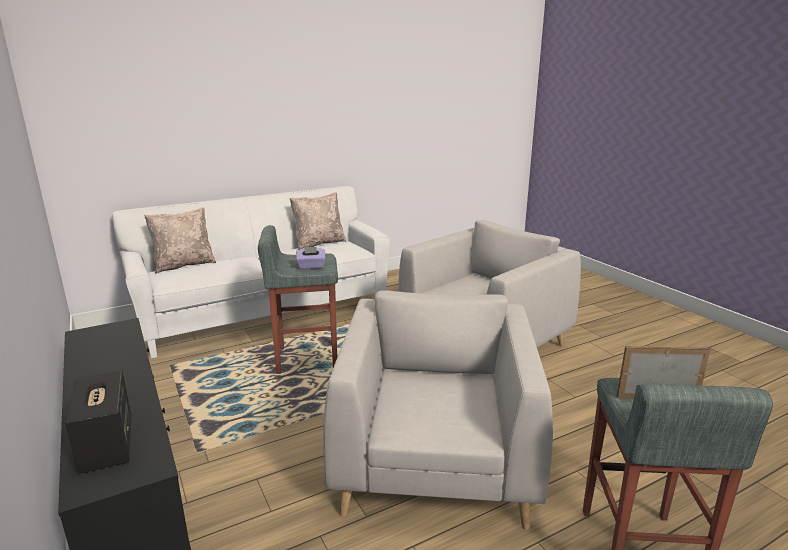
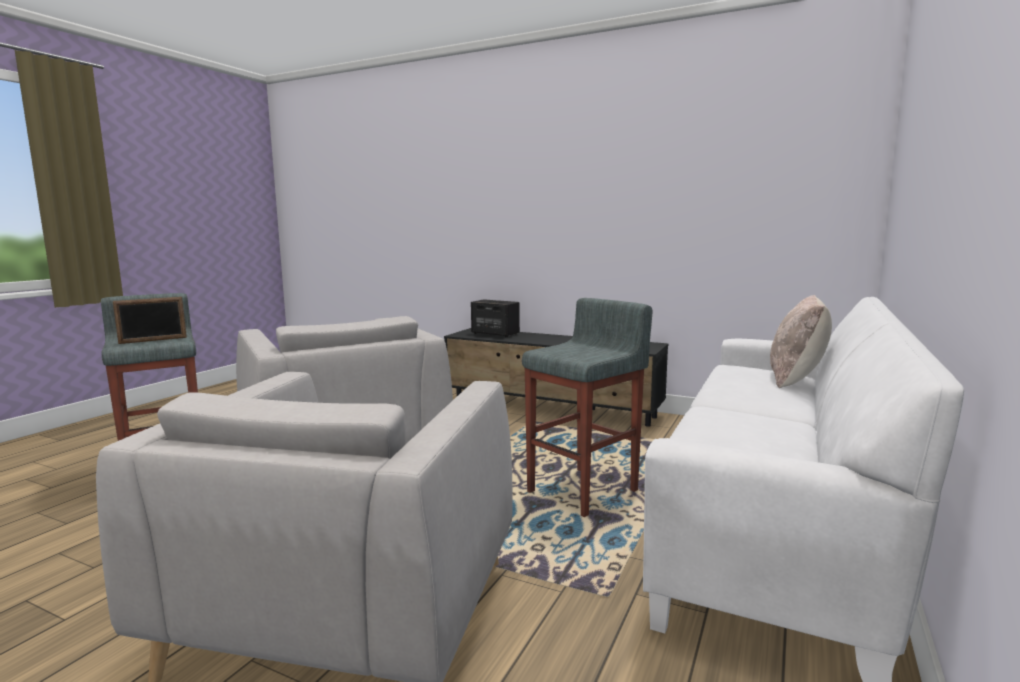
camera: 145 degrees right, 10 degrees down
(311, 267) = (563, 349): purple tissue box -> none
(319, 243) = (801, 457): beige pillow -> none

